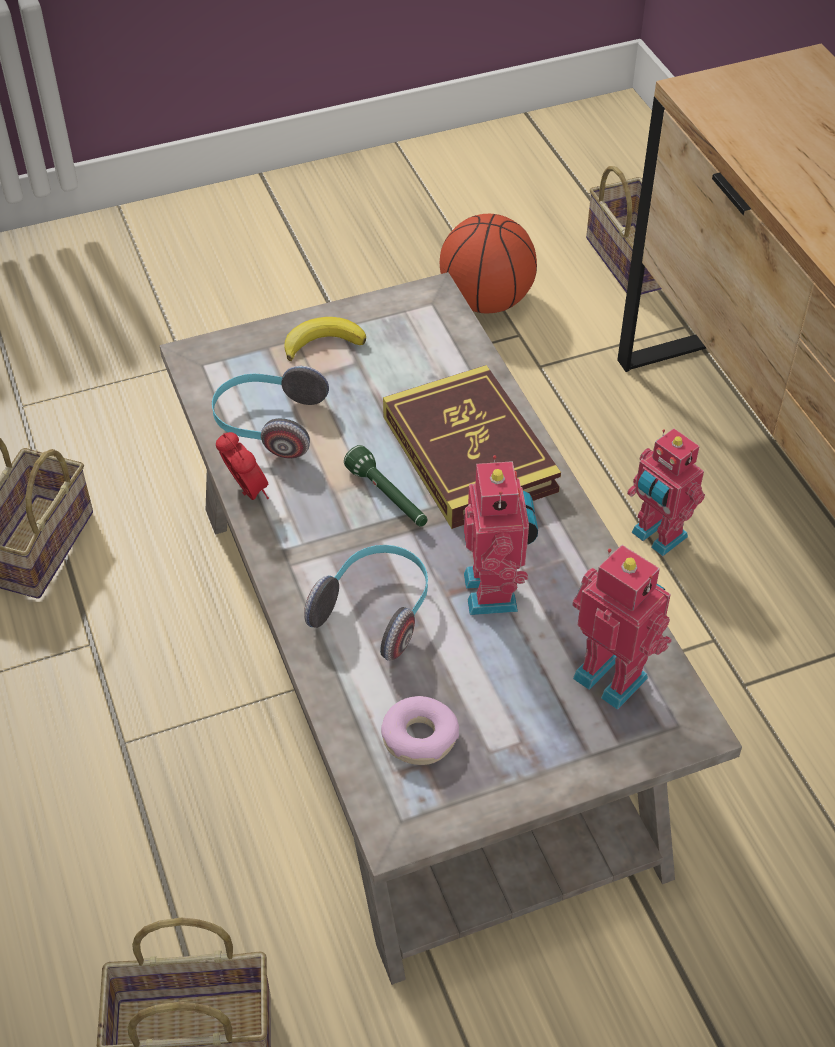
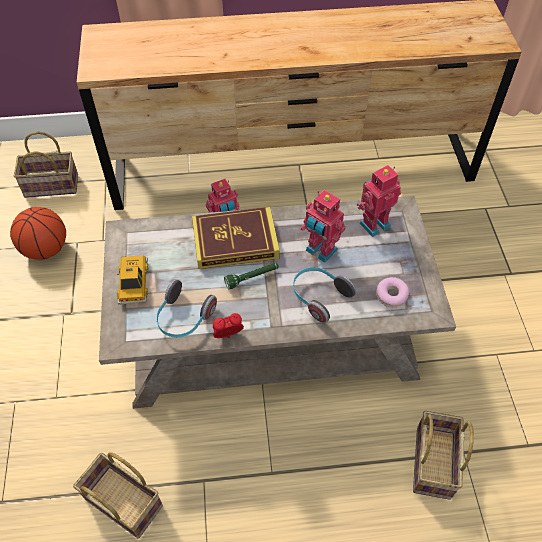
camera: 75 degrees left, 5 degrees up
(323, 342) = (133, 283): banana -> toy car
(495, 591) = (320, 251): toy robot -> toy robot turned 150 degrees counterclockwise

